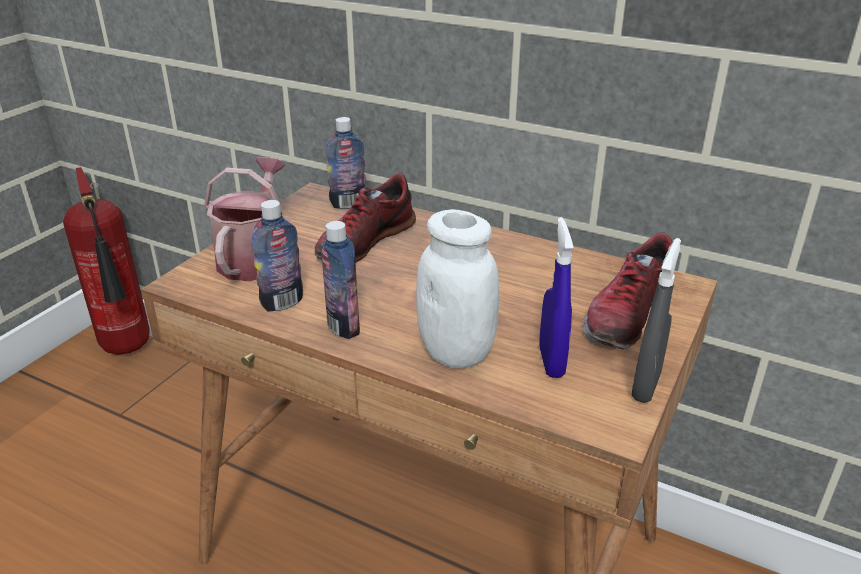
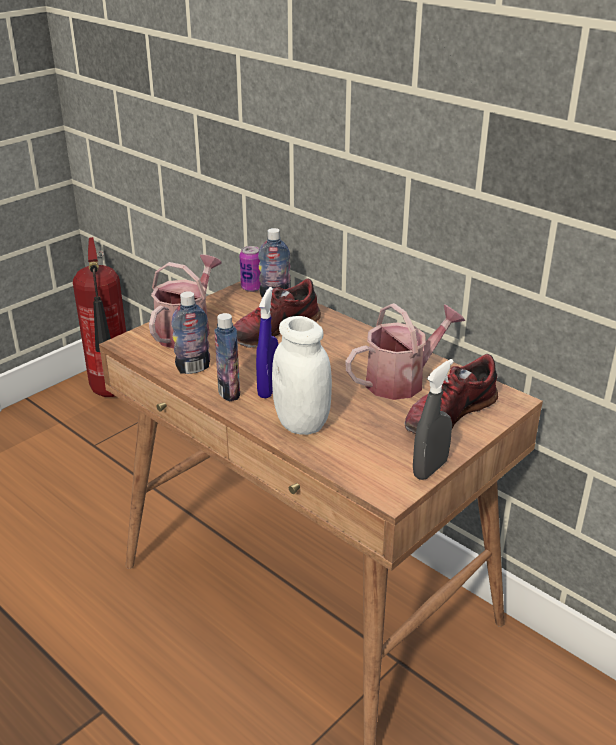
camera: 15 degrees right, 0 degrees up
(315, 196) = (251, 288): none -> can
(548, 280) = (402, 380): none -> watering can
(551, 362) = (368, 441): blue spray bottle -> blue spray bottle (268, 388)

